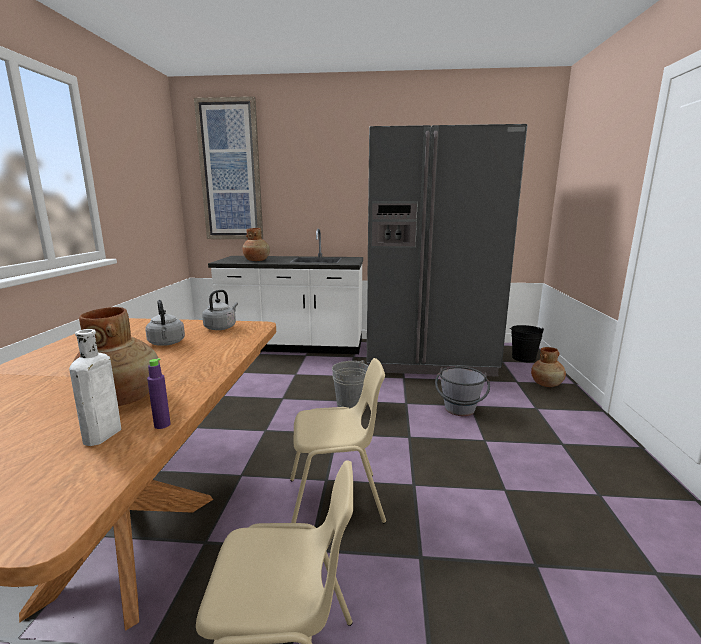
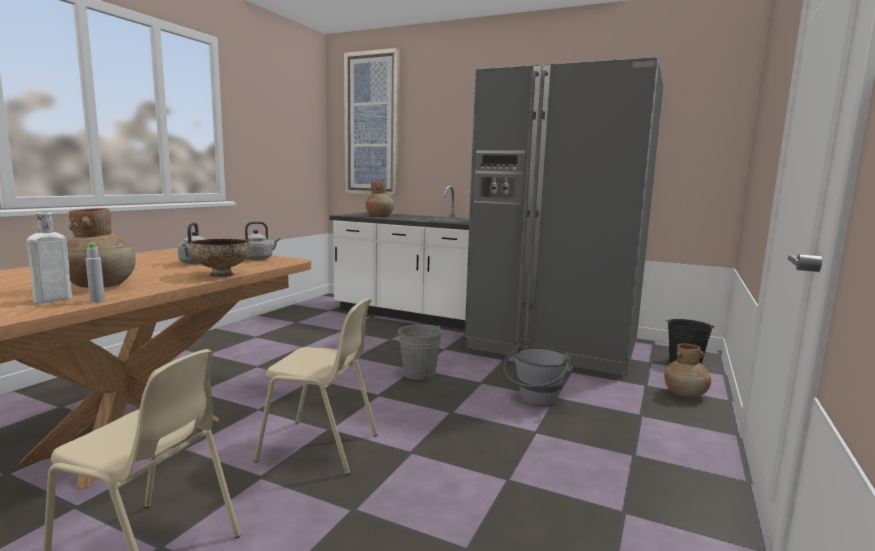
camera: 20 degrees right, 5 degrees down
(162, 425) = (97, 301): purple bottle -> grey bottle
(226, 357) = (221, 275): none -> bowl

